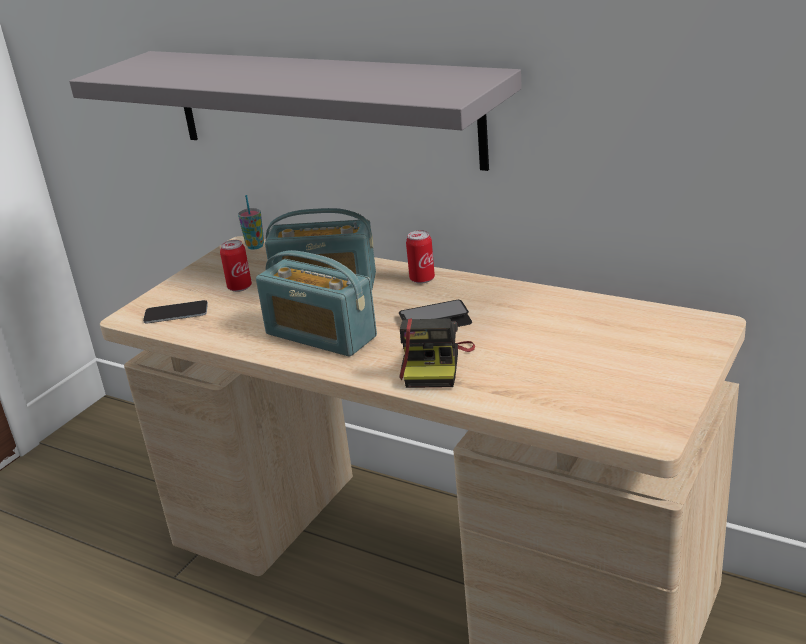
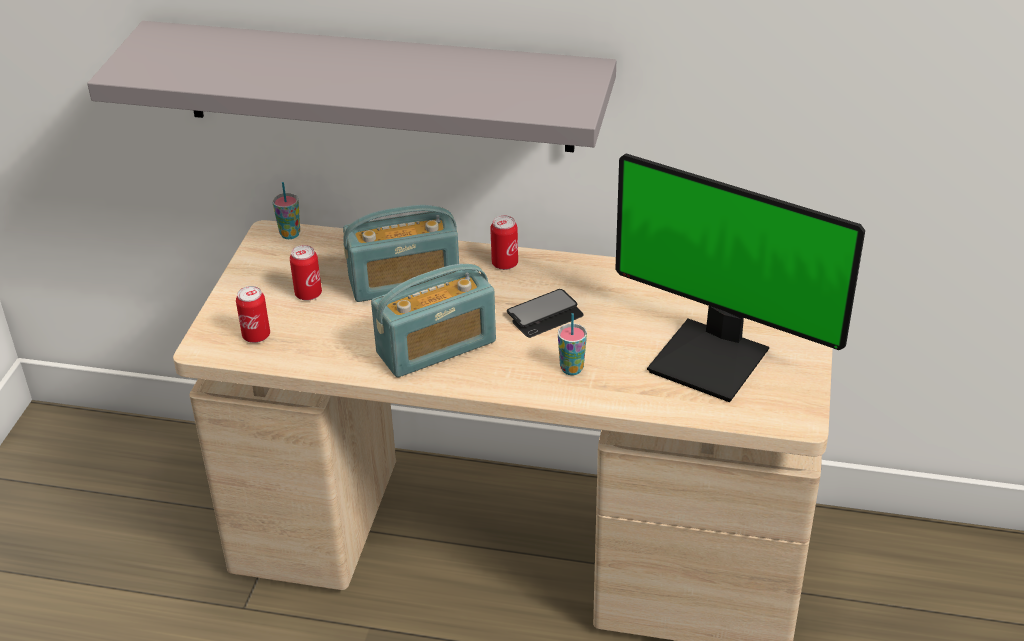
camera: 20 degrees left, 10 degrees up
(176, 313) = (256, 336): phone -> can
(320, 335) = (436, 347): radio -> radio turned 45 degrees counterclockwise
(435, 365) = (571, 369): camera -> cup
(582, 371) = (712, 359): none -> monitor

